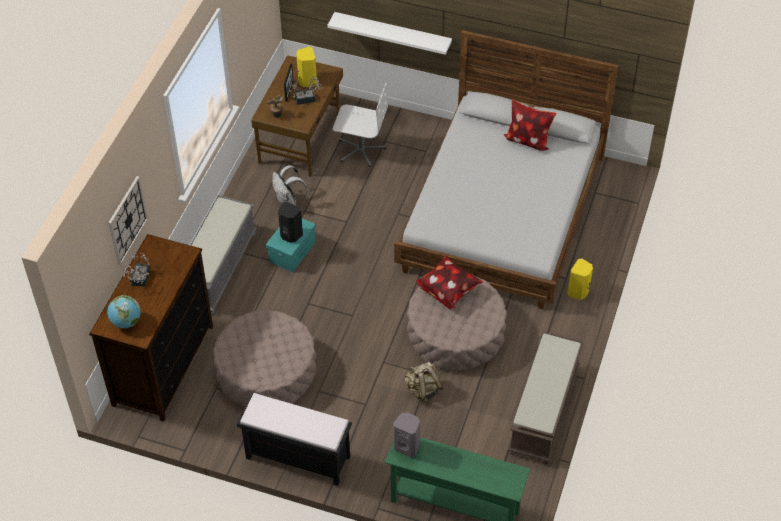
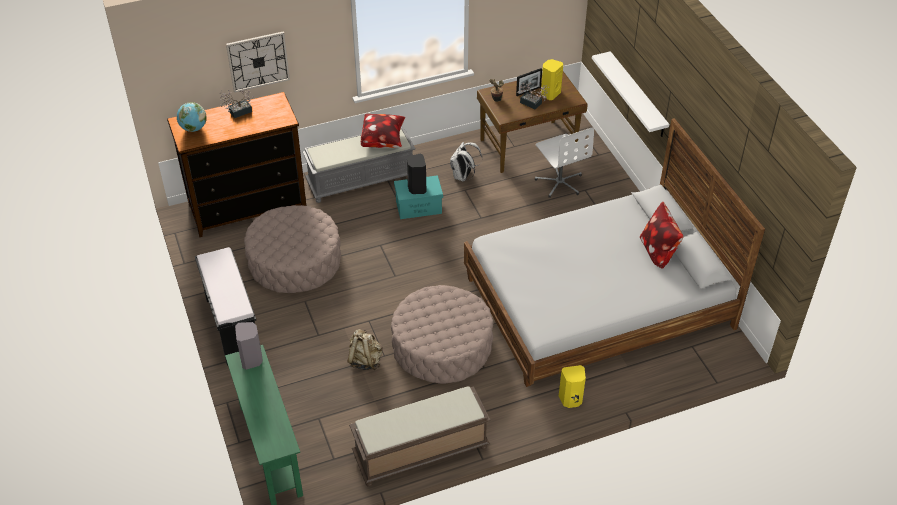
camera: 50 degrees right, 5 degrees down
(448, 290) = (455, 303): pillow -> pillow (383, 141)

